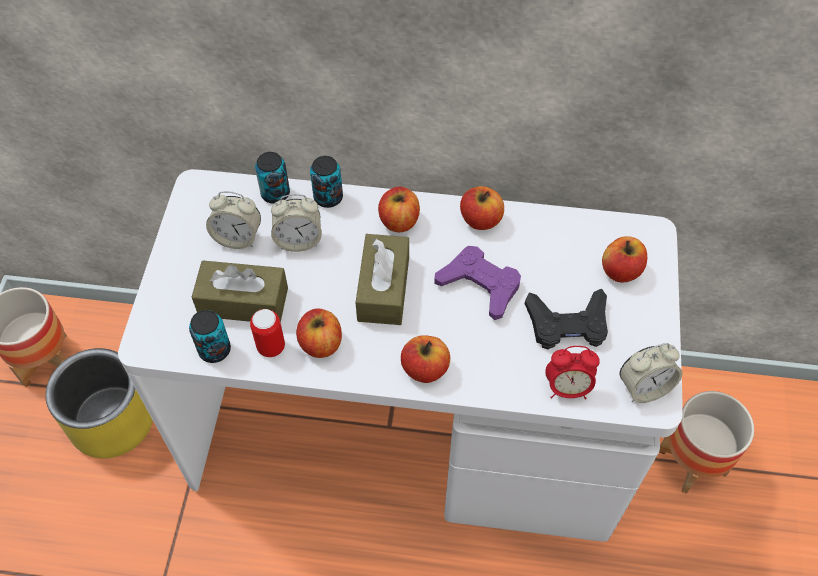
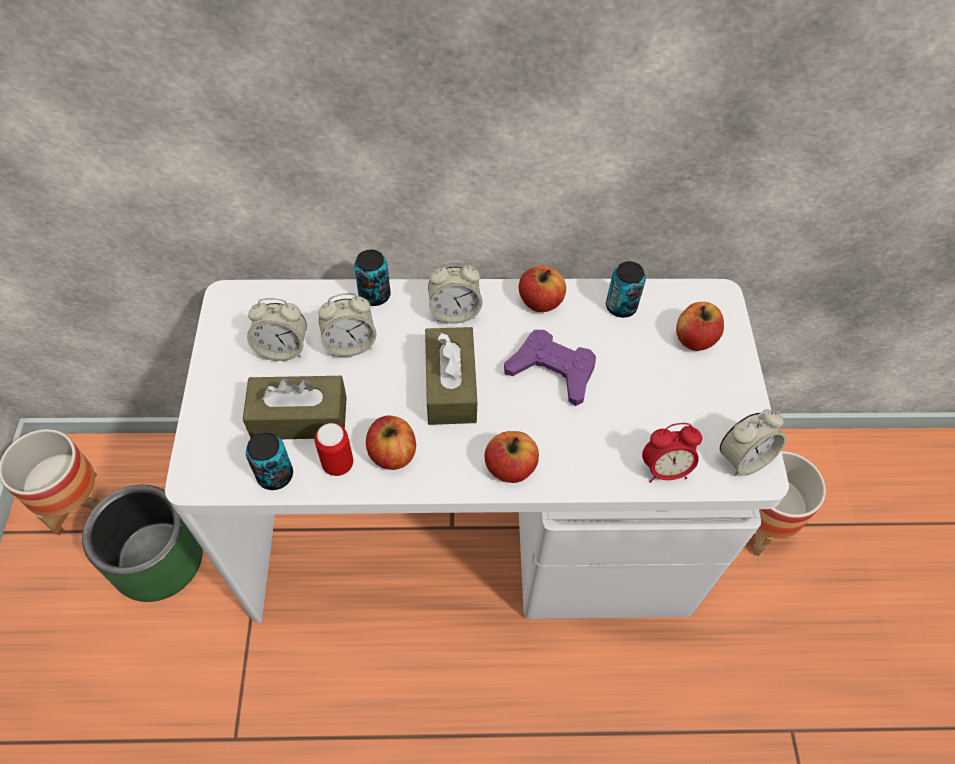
camera: 10 degrees left, 0 degrees up
(111, 421) = (157, 560): yellow planter -> green planter
(275, 193) = (316, 297): can -> can (621, 307)
(399, 221) = (454, 312): apple -> alarm clock
(567, 324) = (651, 401): black game controller -> none

